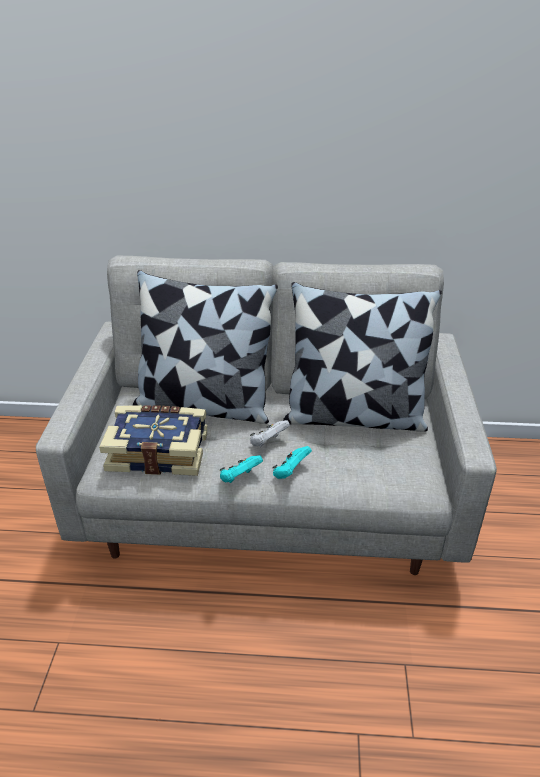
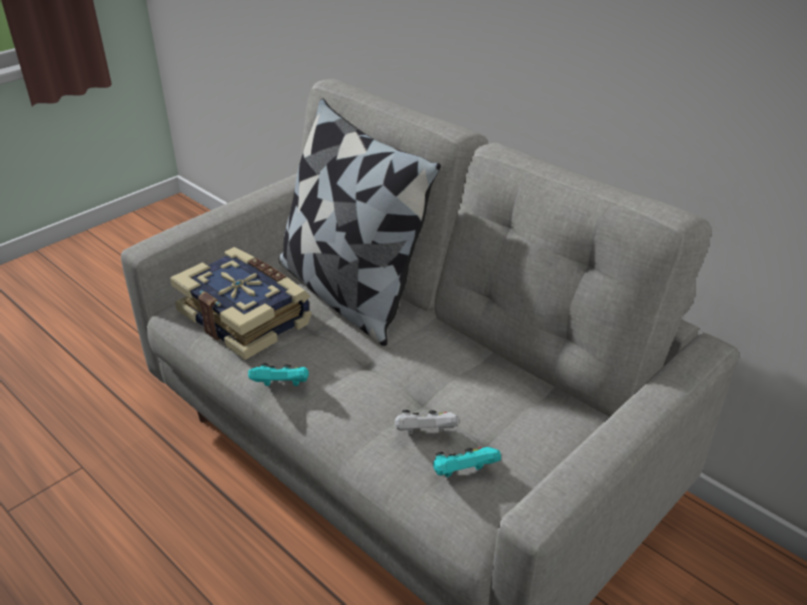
camera: 40 degrees right, 0 degrees up
(268, 442) = (359, 367): white game controller -> white game controller (425, 434)
(290, 472) = (338, 411): turquoise game controller -> turquoise game controller (463, 474)
(353, 416) = (495, 391): pillow -> none

